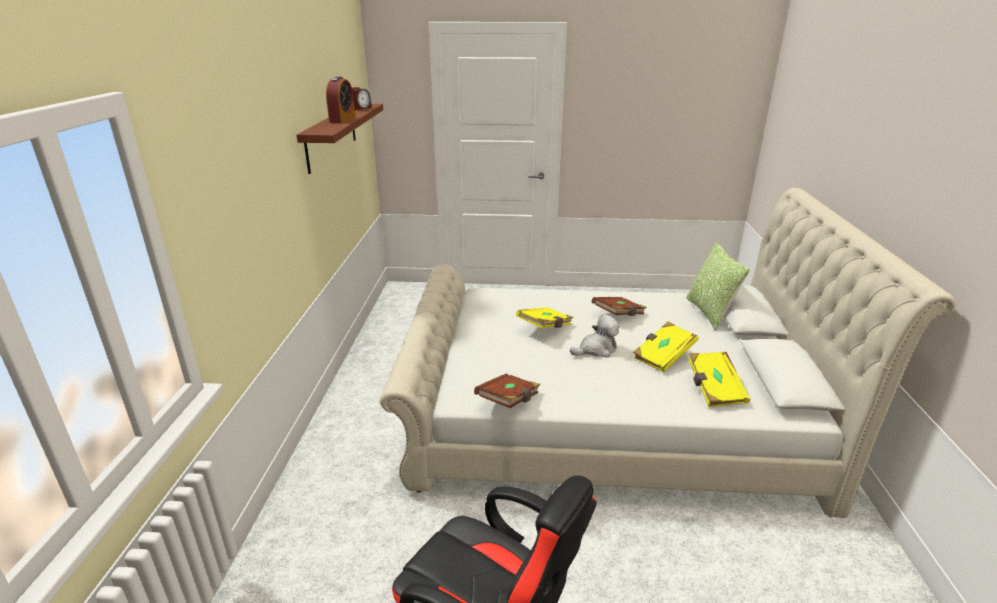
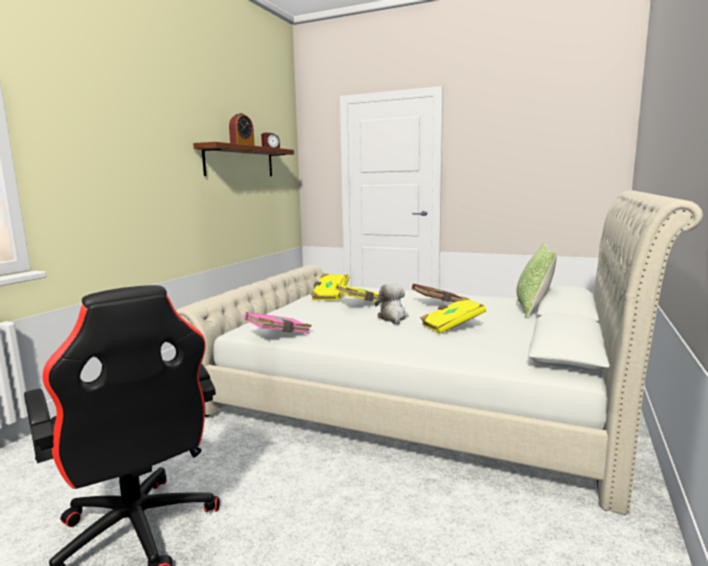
camera: 20 degrees right, 15 degrees down
(509, 401) = (279, 335): brown book -> pink book
(596, 349) = (392, 318): plush toy -> plush toy turned 90 degrees counterclockwise
(714, 389) = (479, 347): yellow book -> yellow book (329, 296)

